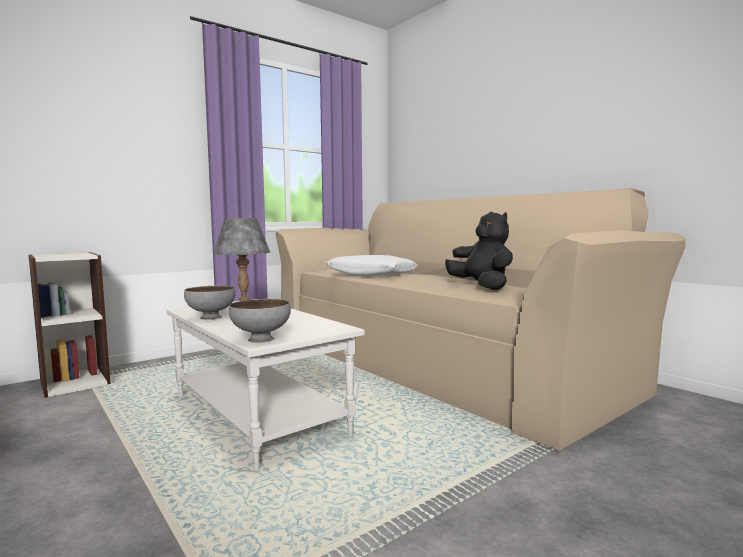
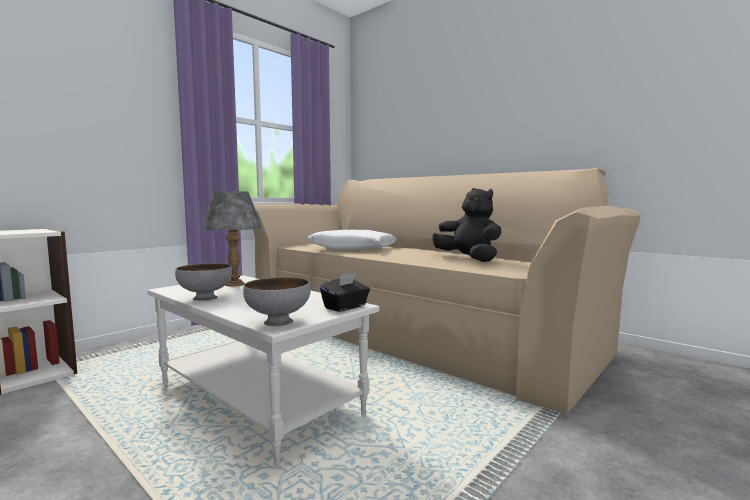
camera: 10 degrees left, 0 degrees up
(331, 329) = (345, 307): none -> black tissue box

